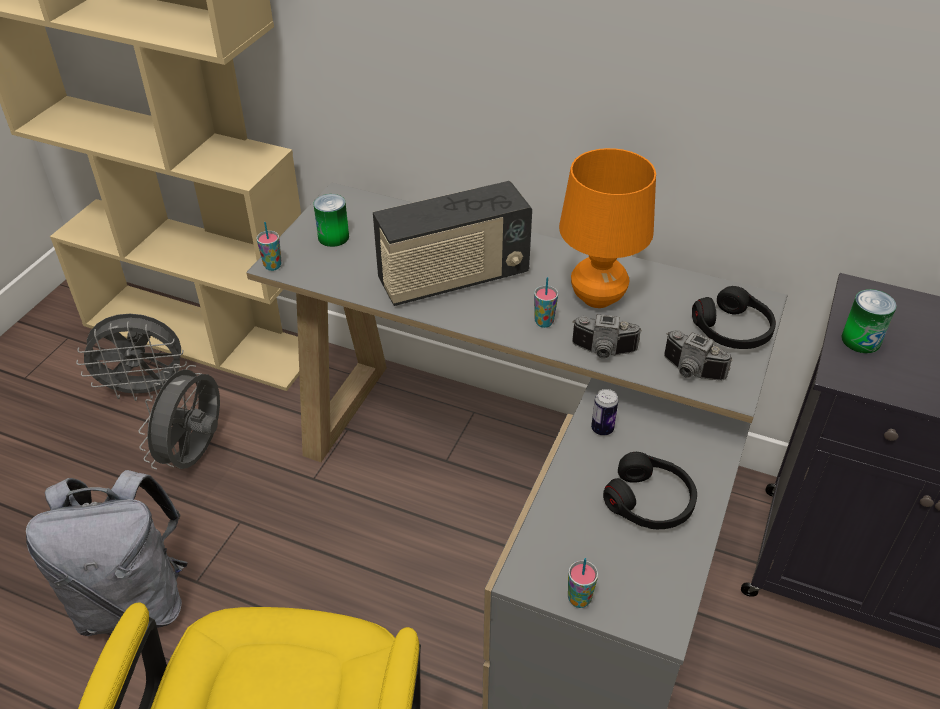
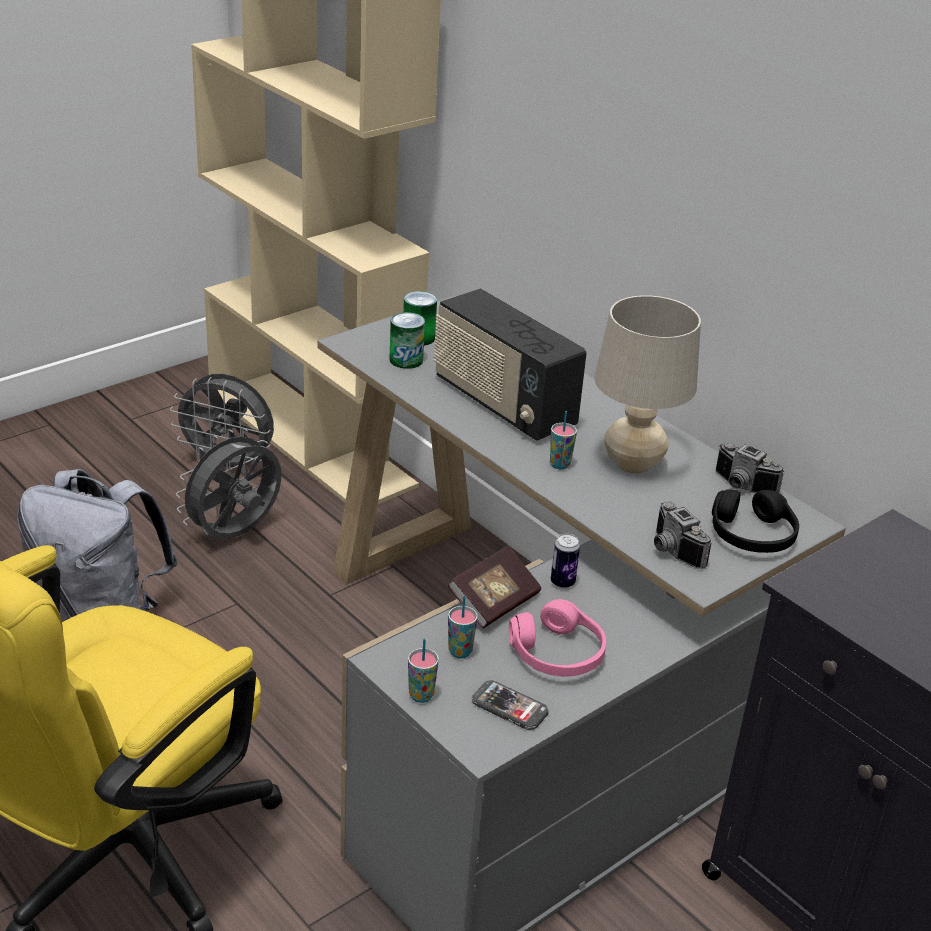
camera: 25 degrees right, 10 degrees down
(272, 266) = (344, 342): cup -> cup (460, 652)
(453, 279) = (502, 404): radio -> radio turned 45 degrees clockwise
(566, 474) = (494, 602): none -> book
(597, 298) = (633, 464): orange table lamp -> beige table lamp
(603, 352) = (596, 506): camera -> camera (741, 487)
(650, 501) = (557, 653): black headphones -> pink headphones
(654, 574) = (509, 707): none -> phone
(861, 340) = (853, 567): can -> can (406, 360)

